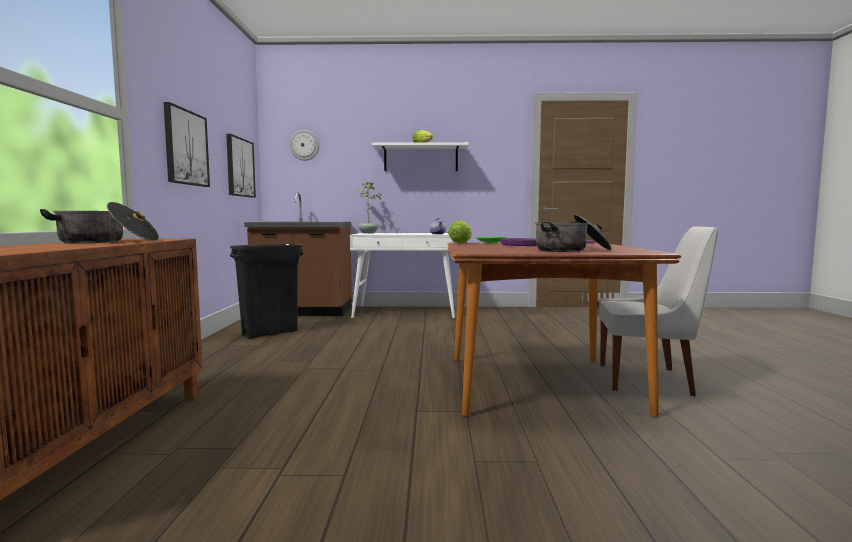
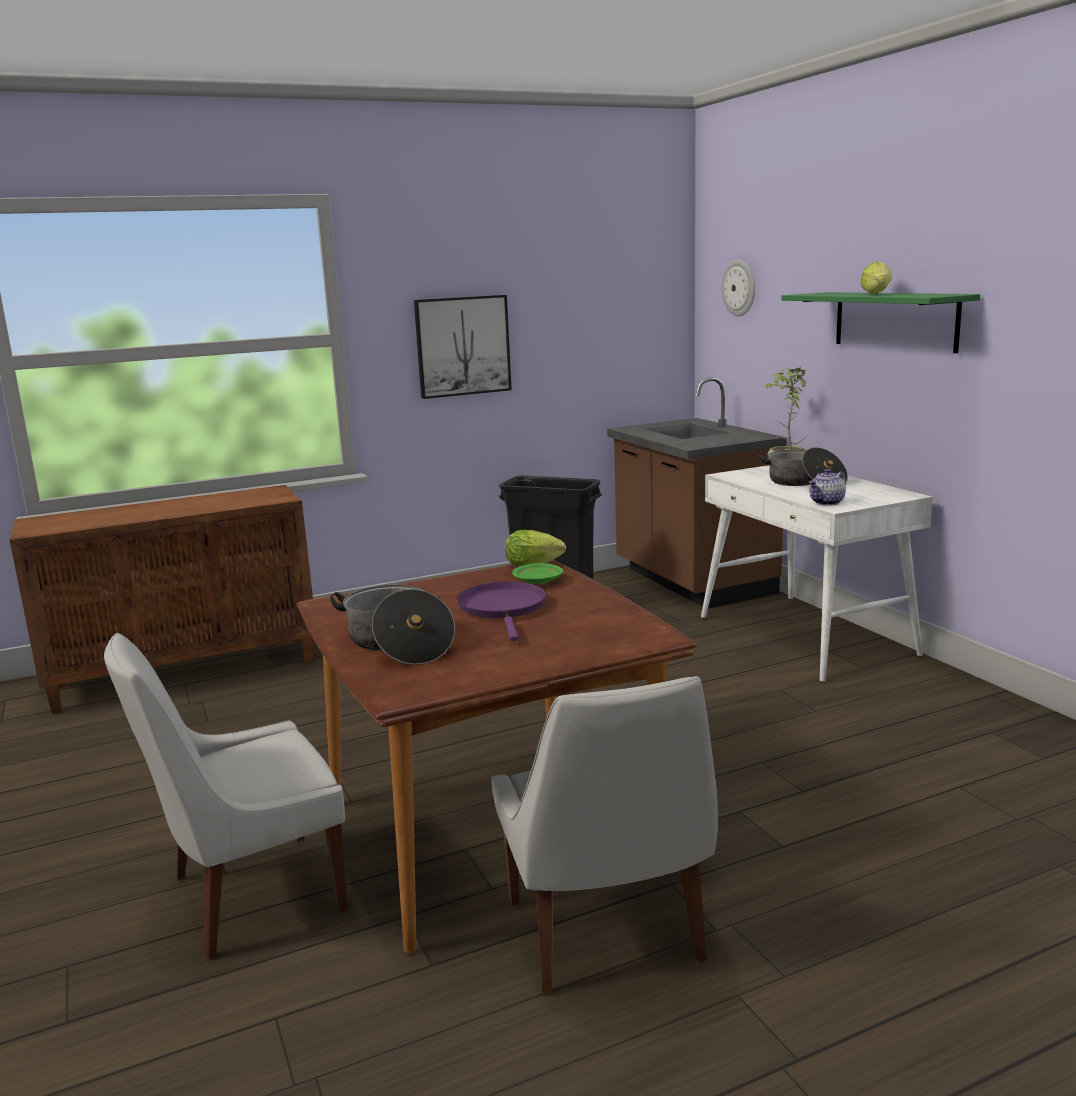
camera: 65 degrees right, 10 degrees up
(107, 241) = (216, 502): cooking pot -> cooking pot (804, 483)
(239, 167) = (615, 341): picture -> none
(420, 159) = (895, 320): white shelf -> green shelf
(575, 454) = (251, 896): none -> white chair

